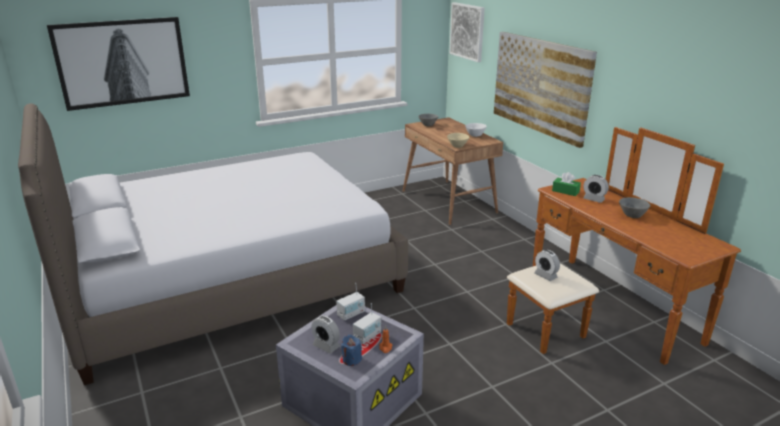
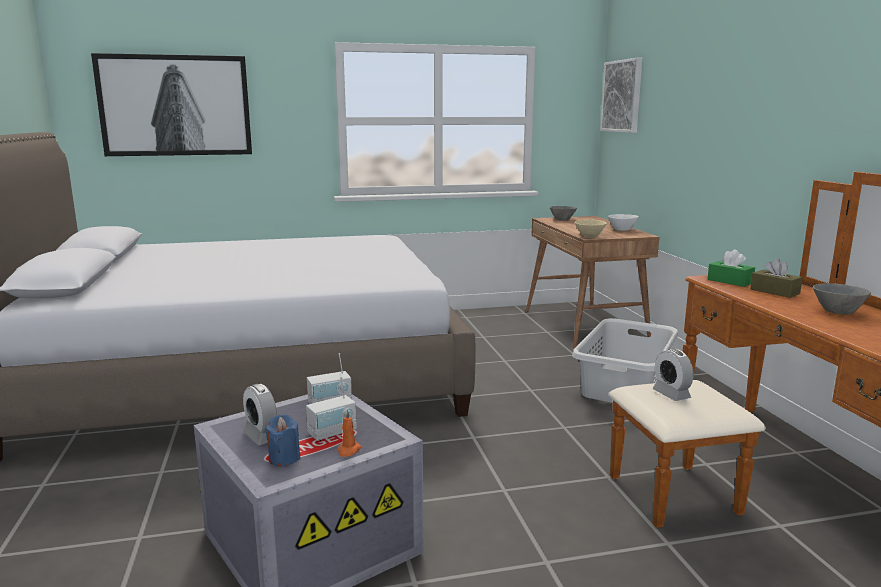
camera: 15 degrees right, 10 degrees down
(492, 251) = (625, 384): none -> grey laundry basket
(540, 86) = (710, 146): picture -> none
(593, 199) = (774, 291): alarm clock -> brown tissue box

